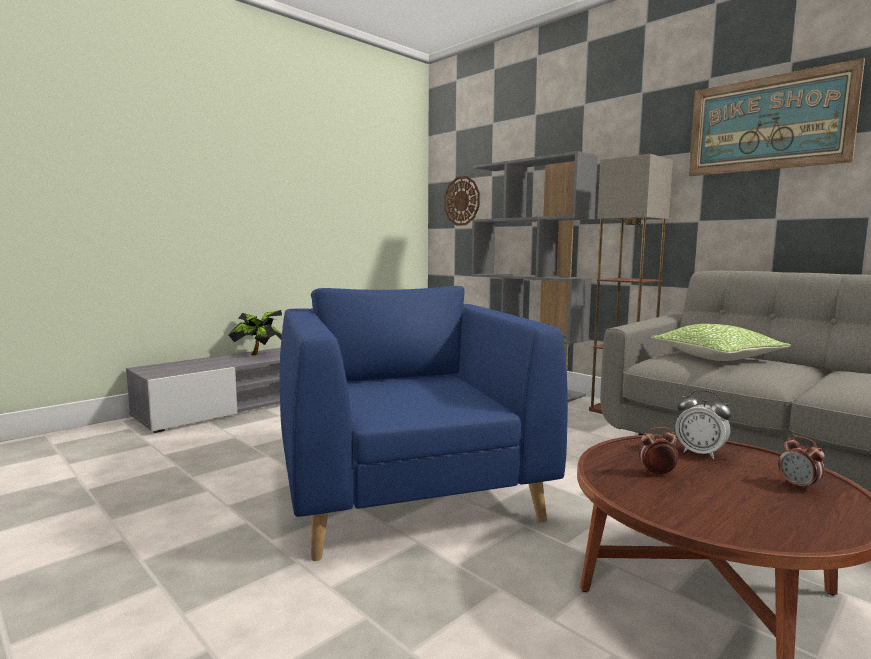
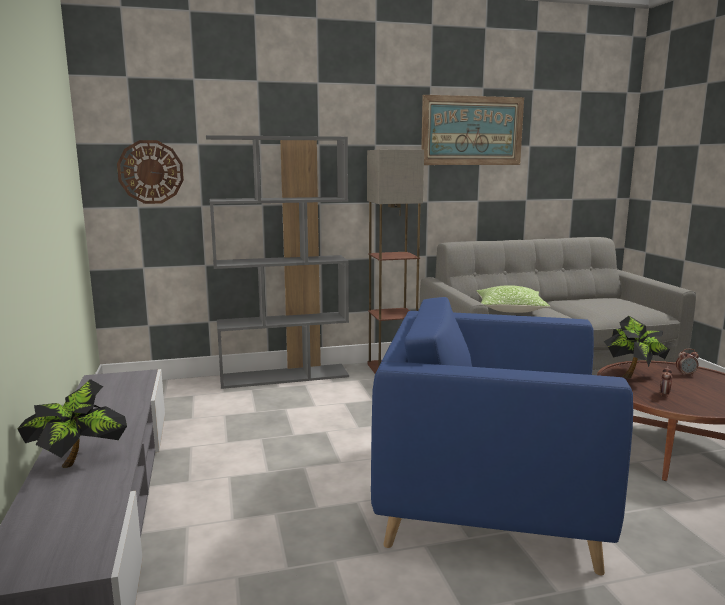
camera: 60 degrees left, 5 degrees up
(700, 453) = (632, 375): alarm clock -> potted plant

